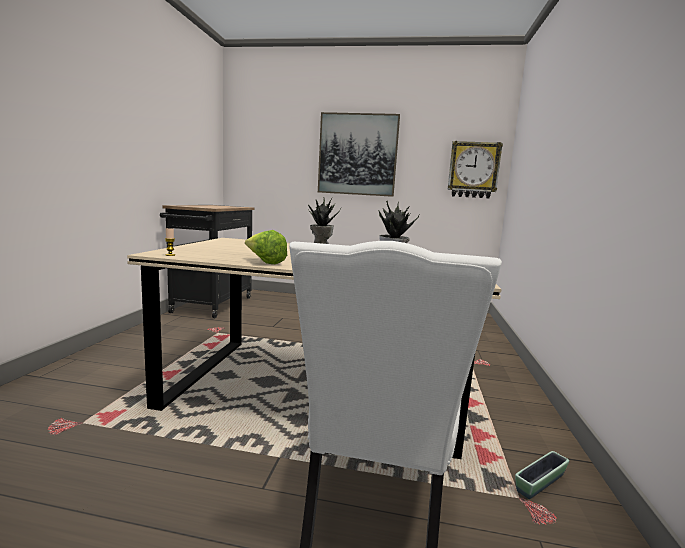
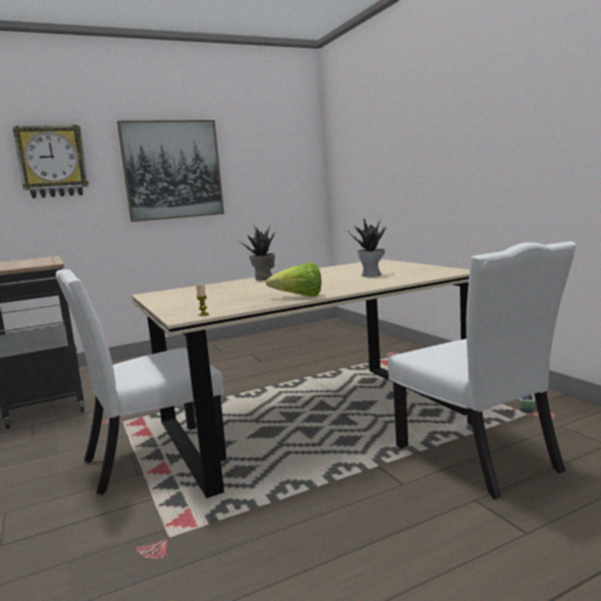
camera: 35 degrees left, 0 degrees up
(184, 365) = (156, 457): none -> white chair
(473, 170) = (296, 175): wall clock -> wall clock (52, 162)

